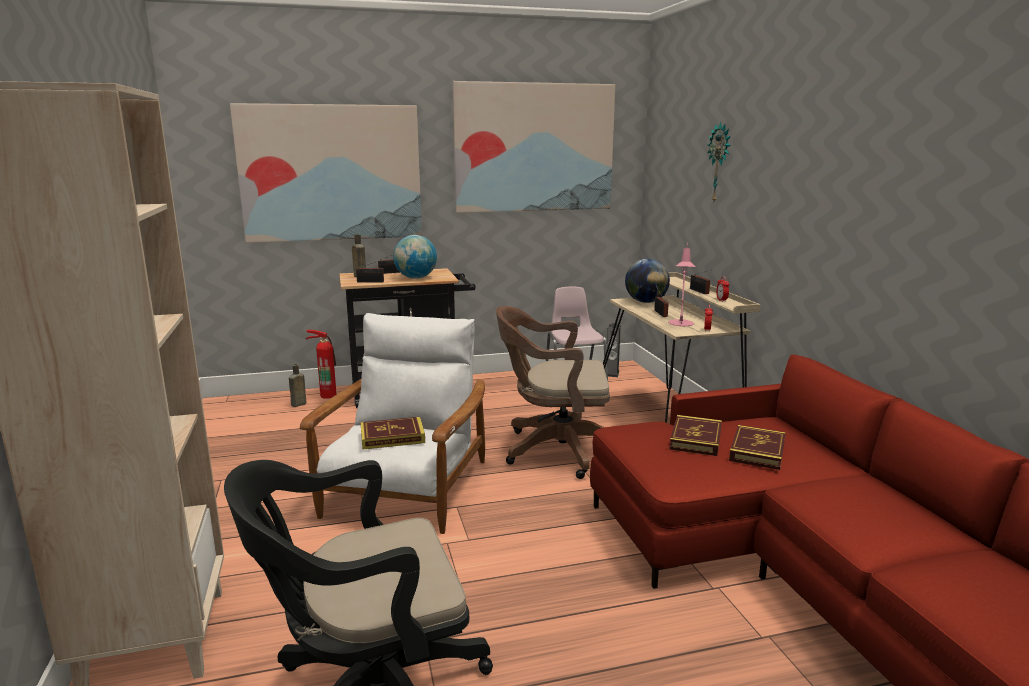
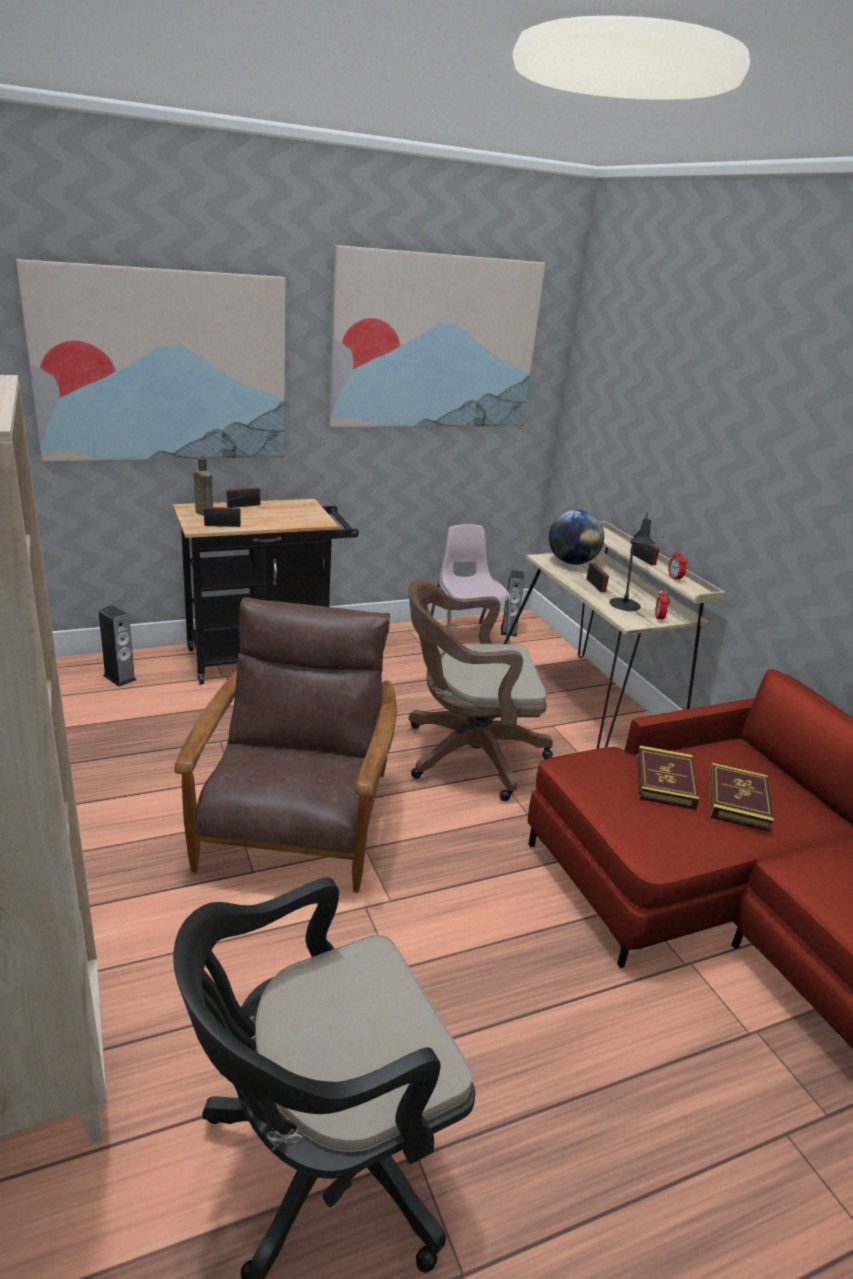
camera: 10 degrees left, 10 degrees up
(297, 404) = (119, 677): brown bottle -> speaker
(327, 395) = (156, 661): fire extinguisher -> none
(392, 437) = (290, 773): book -> none
(406, 489) = (295, 821): white armchair -> brown armchair
(416, 278) = (281, 519): globe -> none
(681, 324) = (625, 606): pink table lamp -> black table lamp
(720, 163) = (685, 400): wall clock -> none

